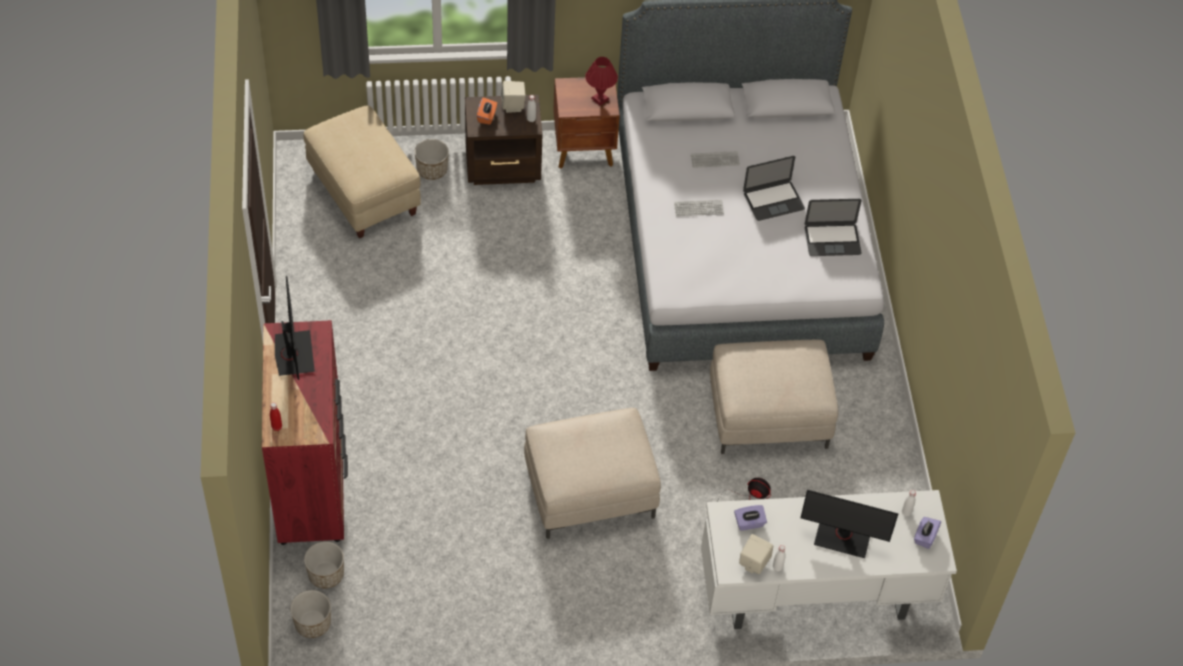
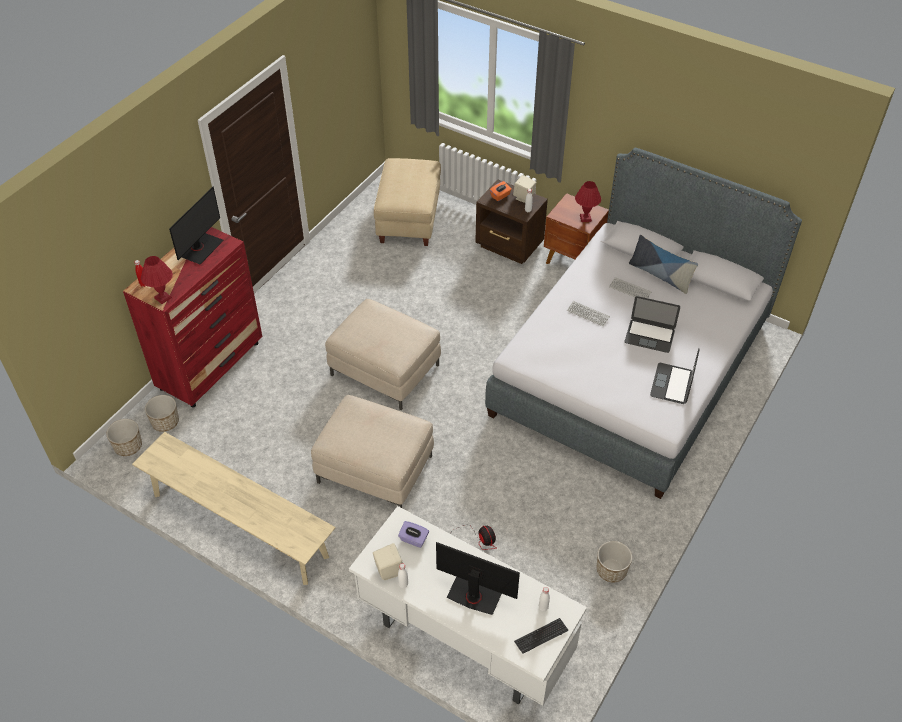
camera: 40 degrees right, 5 degrees down
(314, 430) = (162, 298): none -> red table lamp
(432, 170) = (462, 226): planter -> planter (611, 570)
(511, 627) = (239, 525): none -> beige bench
(729, 128) = (660, 275): none -> pillow
(768, 414) = (547, 492): beige ottoman -> beige ottoman (385, 370)
(832, 240) = (672, 384): laptop -> laptop turned 75 degrees clockwise
(843, 537) = (475, 594): monitor -> monitor turned 150 degrees clockwise
(925, 537) = (541, 636): purple tissue box -> keyboard

